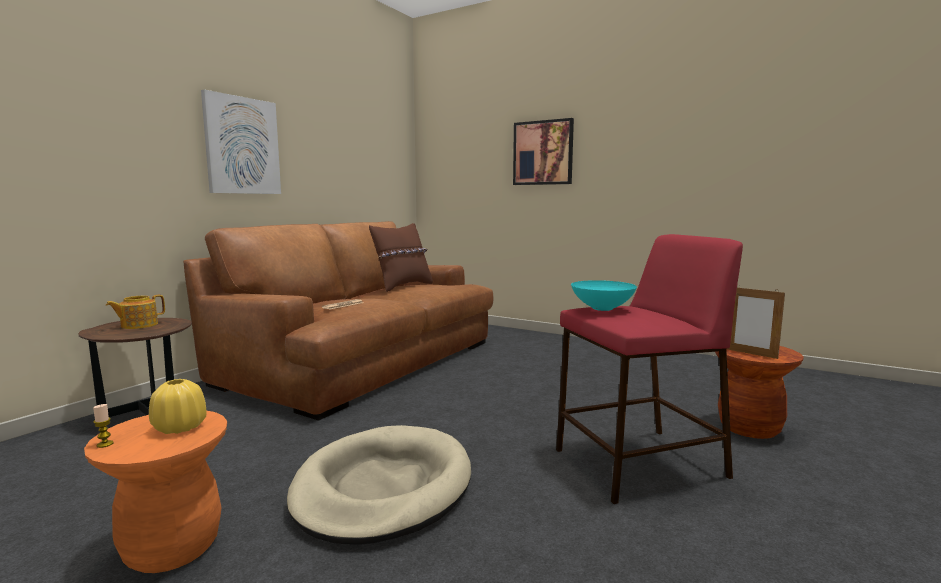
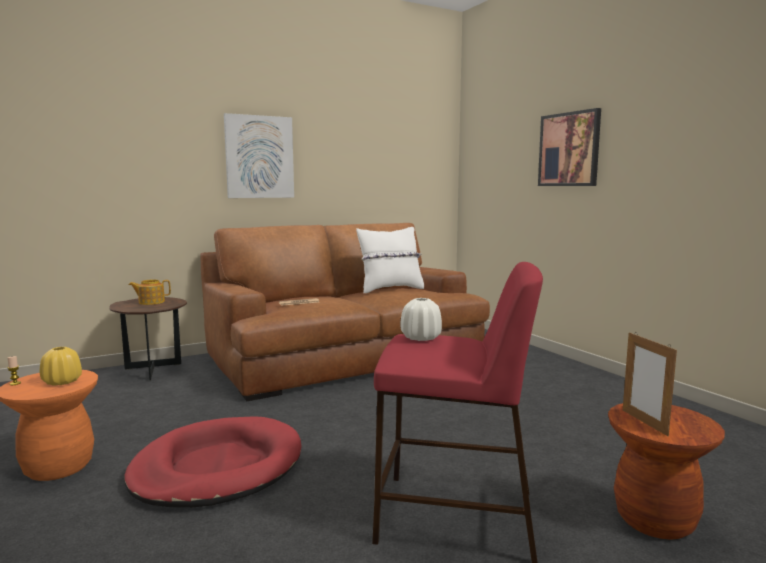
camera: 30 degrees right, 0 degrees up
(383, 488) = (217, 467): beige dog bed -> red dog bed
(403, 286) = (390, 289): brown pillow -> white pillow
(603, 308) = (421, 338): turquoise bowl -> white vase

